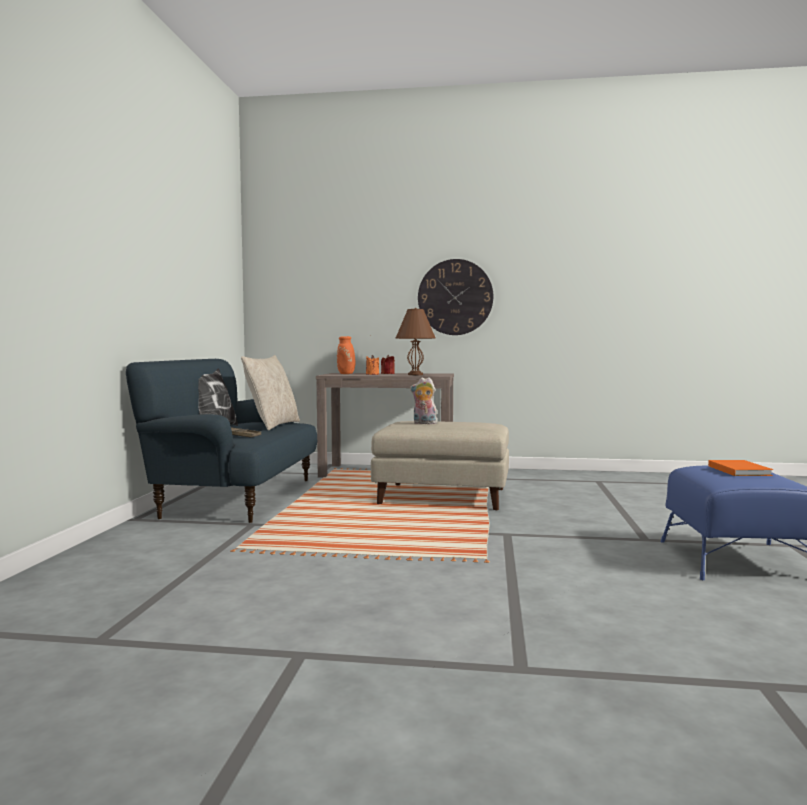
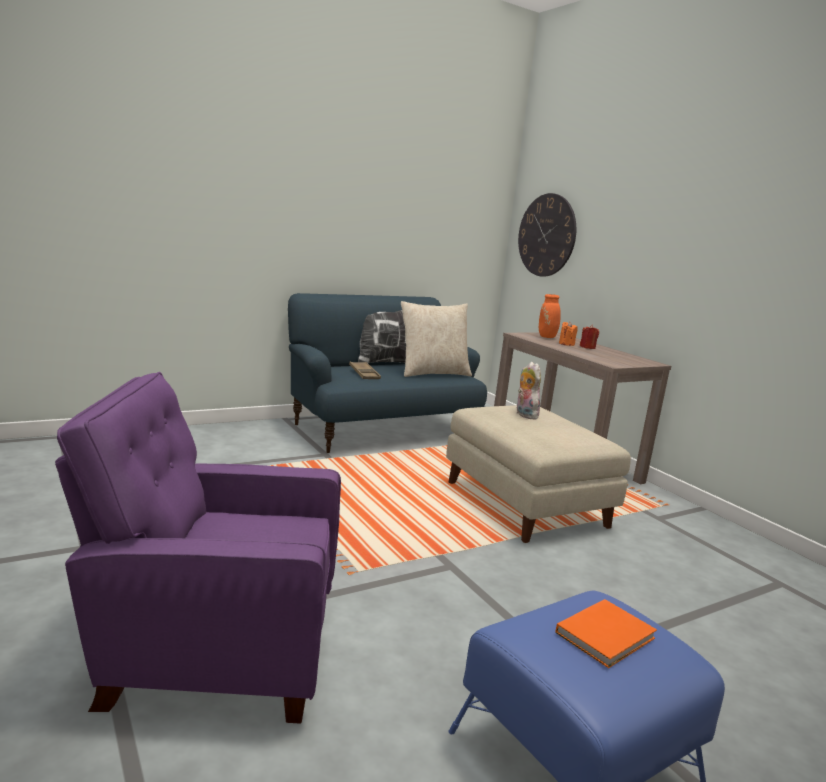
camera: 50 degrees right, 10 degrees up
(415, 374) = (601, 356): brown table lamp -> none
(455, 297) = (698, 264): wall clock -> wall clock (546, 235)
(562, 627) = (213, 650): none -> purple armchair

